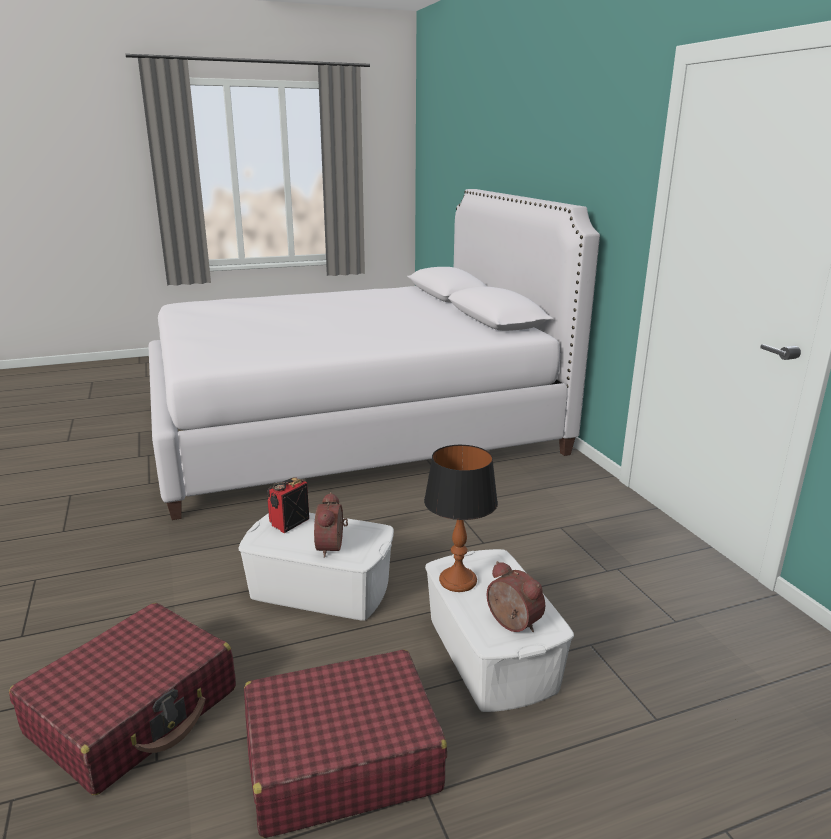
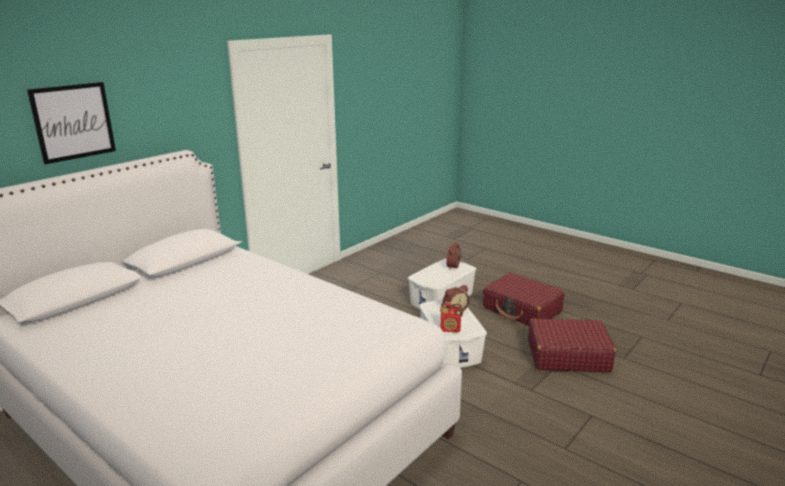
camera: 120 degrees left, 0 degrees up
(457, 580) = (442, 280): table lamp -> none
(533, 145) = (73, 122): none -> picture

